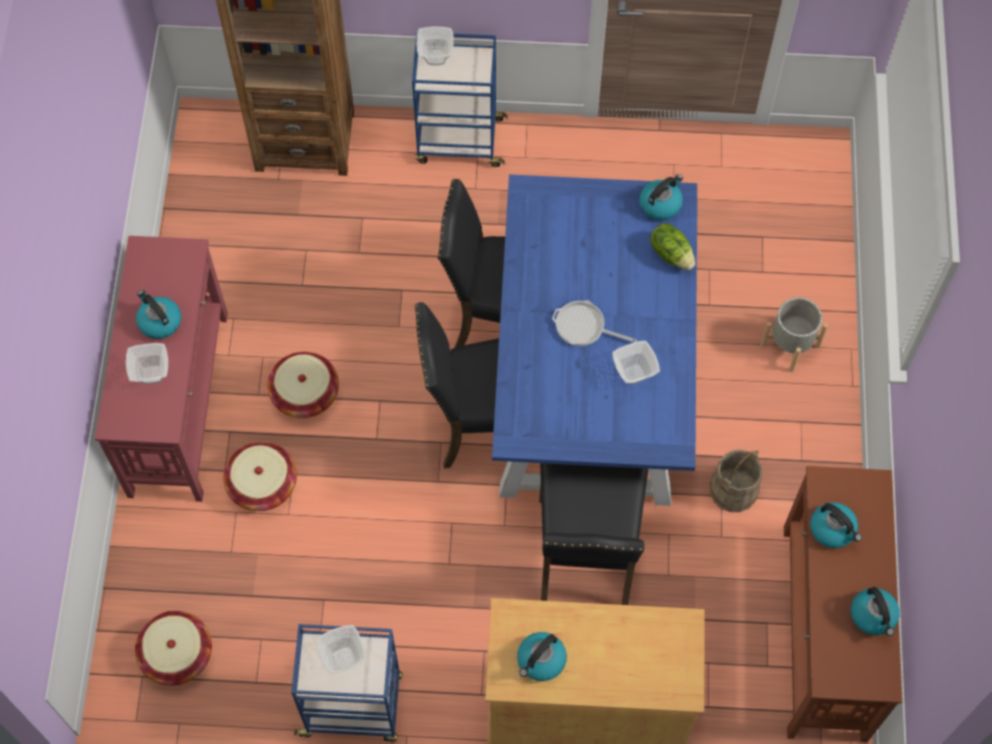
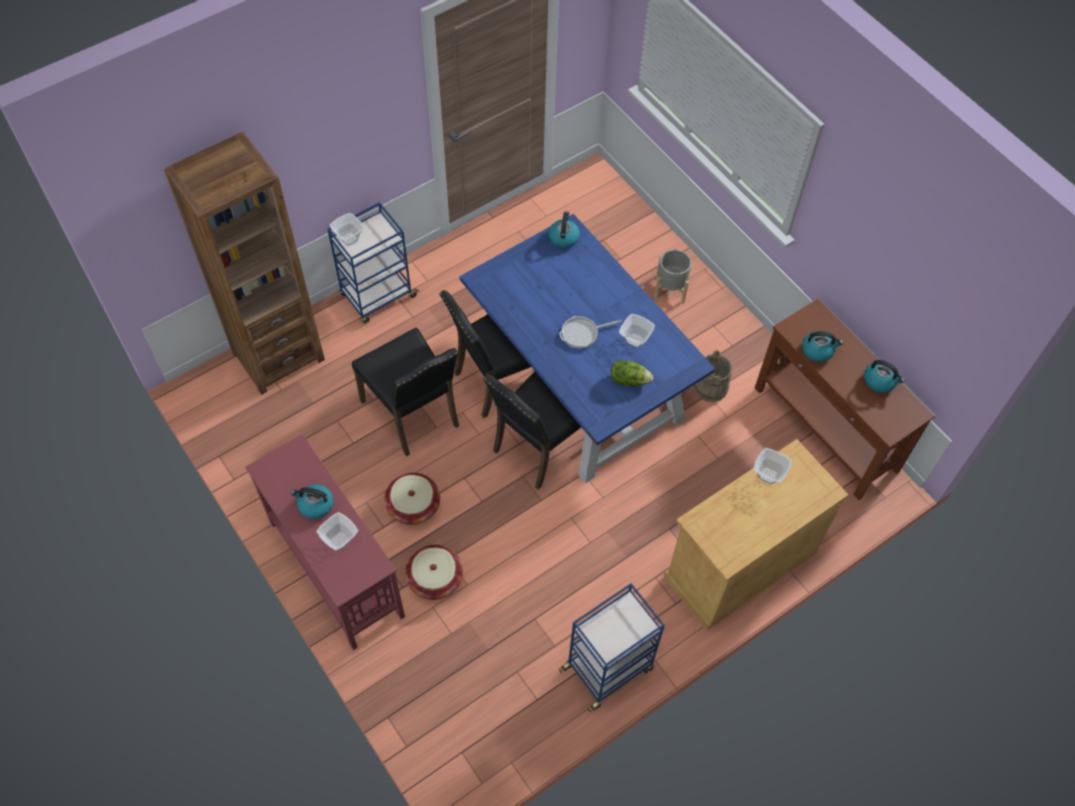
camera: 40 degrees left, 5 degrees down
(177, 654) = (472, 721): basket -> none
(343, 659) = (613, 625): bowl -> bowl (768, 476)
(541, 661) = (737, 533): kettle -> none
(586, 556) = (664, 480): black chair -> black chair (413, 413)
(672, 253) = (595, 260): lettuce -> lettuce (629, 379)

